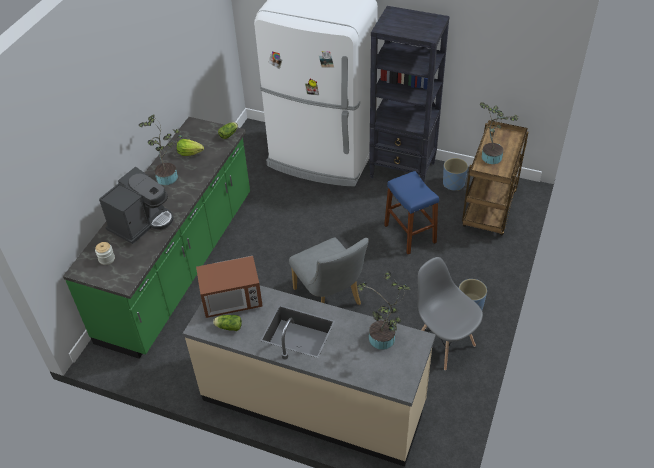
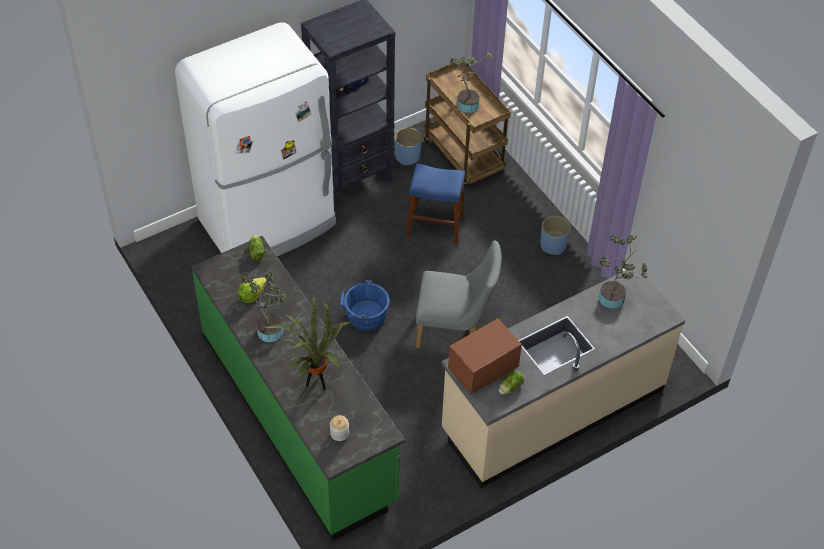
camera: 55 degrees left, 5 degrees up
(141, 223) = (315, 383): coffee machine -> potted plant
(232, 301) = (482, 369): microwave -> microwave turned 150 degrees counterclockwise
(294, 245) = (364, 315): none -> blue bucket
(443, 343) = (573, 287): grey chair -> none

